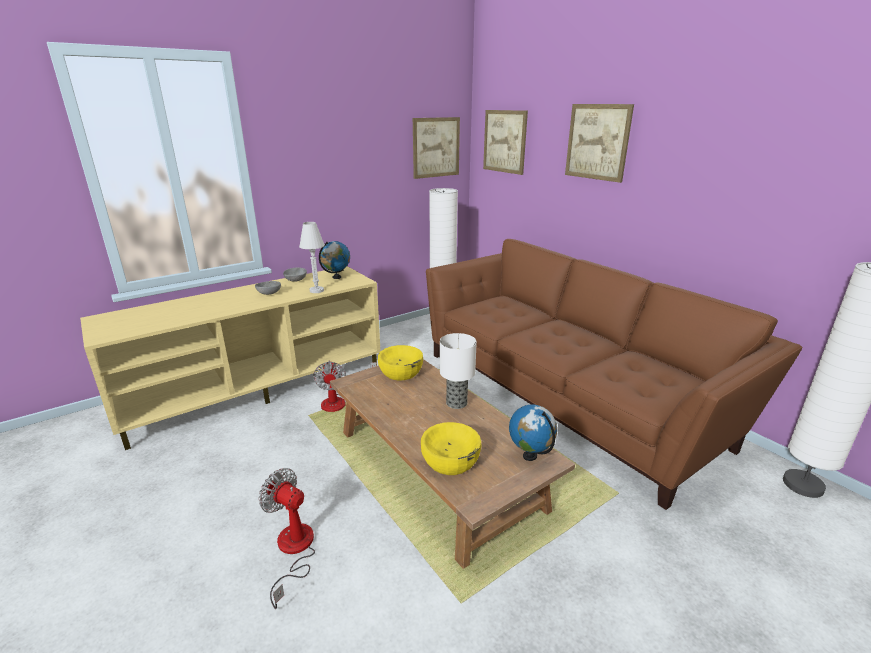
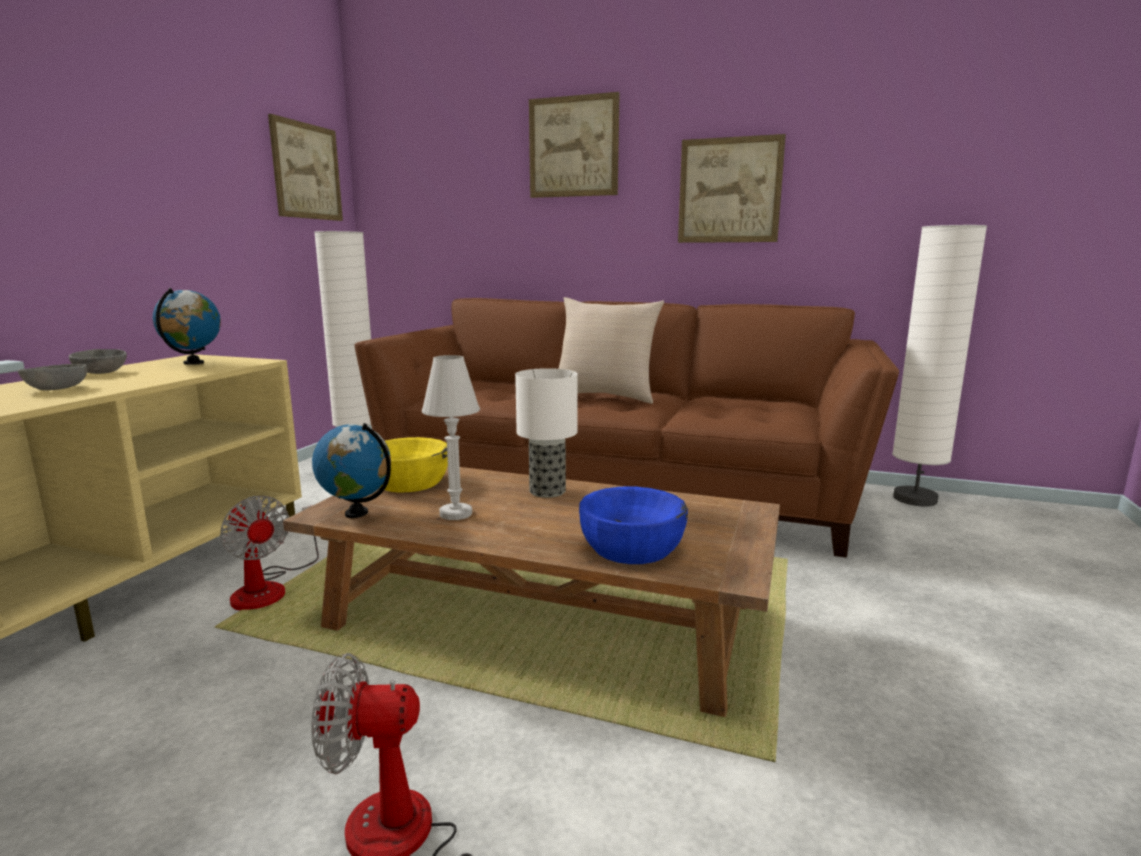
camera: 35 degrees left, 10 degrees down
(316, 290) = (174, 376): white table lamp -> white table lamp (455, 513)
(450, 460) = (632, 547): yellow bowl -> blue bowl
(504, 141) = (418, 165): picture -> picture (729, 190)
(530, 456) = (722, 512): globe -> globe (357, 513)
(562, 335) = (605, 396): none -> beige pillow

